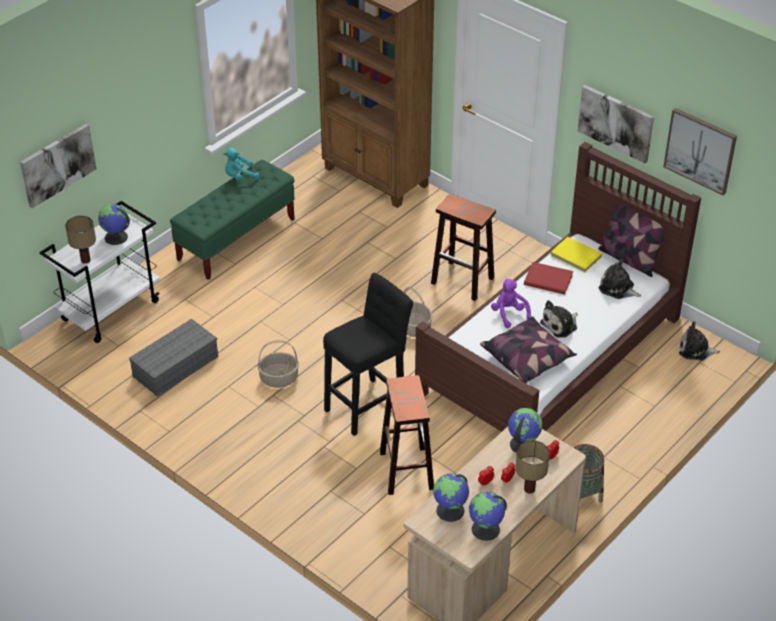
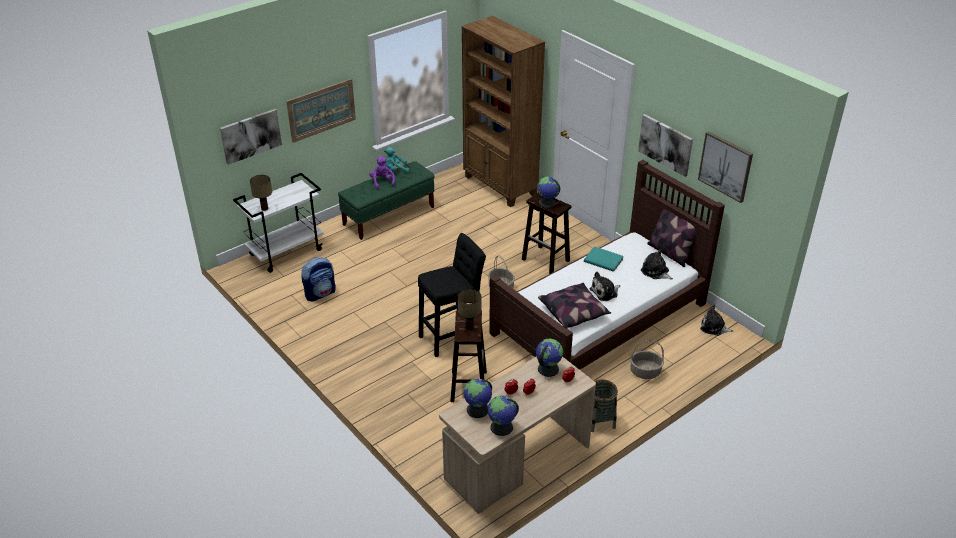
camera: 10 degrees right, 5 degrees down
(116, 237) = (291, 196): globe -> globe (547, 203)
(142, 113) = (321, 110): none -> picture
(176, 365) = (320, 293): grey storage box -> backpack
(279, 378) = (392, 311): basket -> basket (645, 372)
(509, 314) = (567, 280): purple plush toy -> purple plush toy (382, 182)
(529, 488) = (544, 401): table lamp -> table lamp (469, 327)
(548, 279) = (603, 260): red book -> turquoise book
(575, 256) = (628, 247): yellow book -> none

